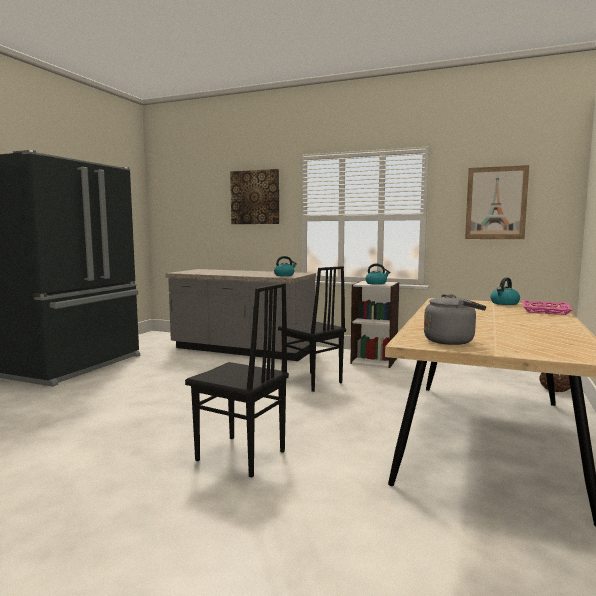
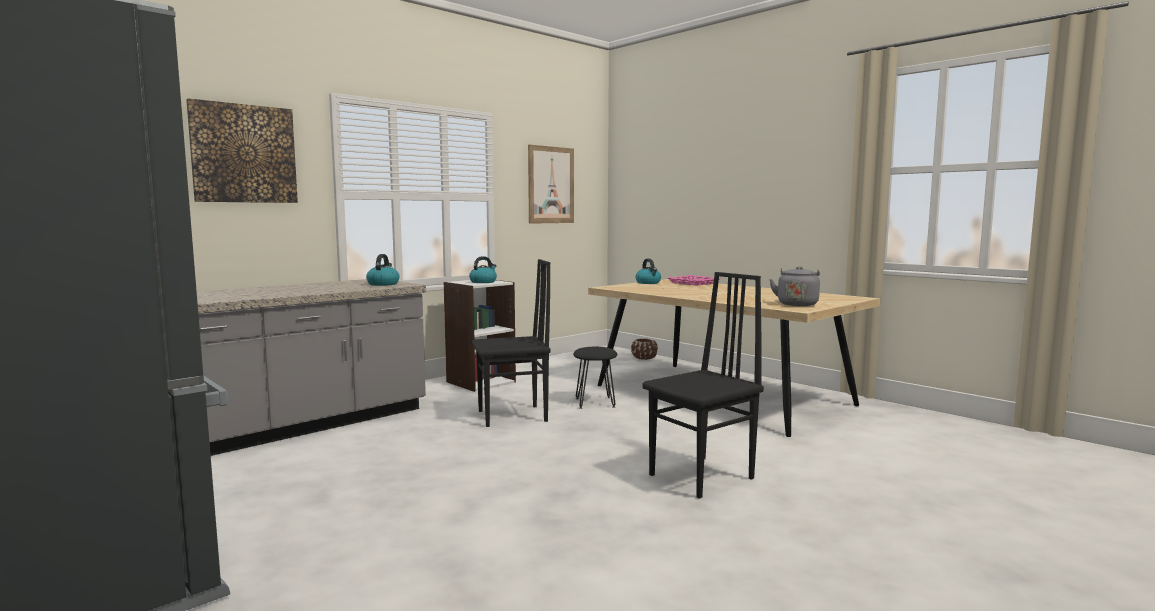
camera: 65 degrees left, 0 degrees up
(377, 396) = (594, 402): none -> black stool

